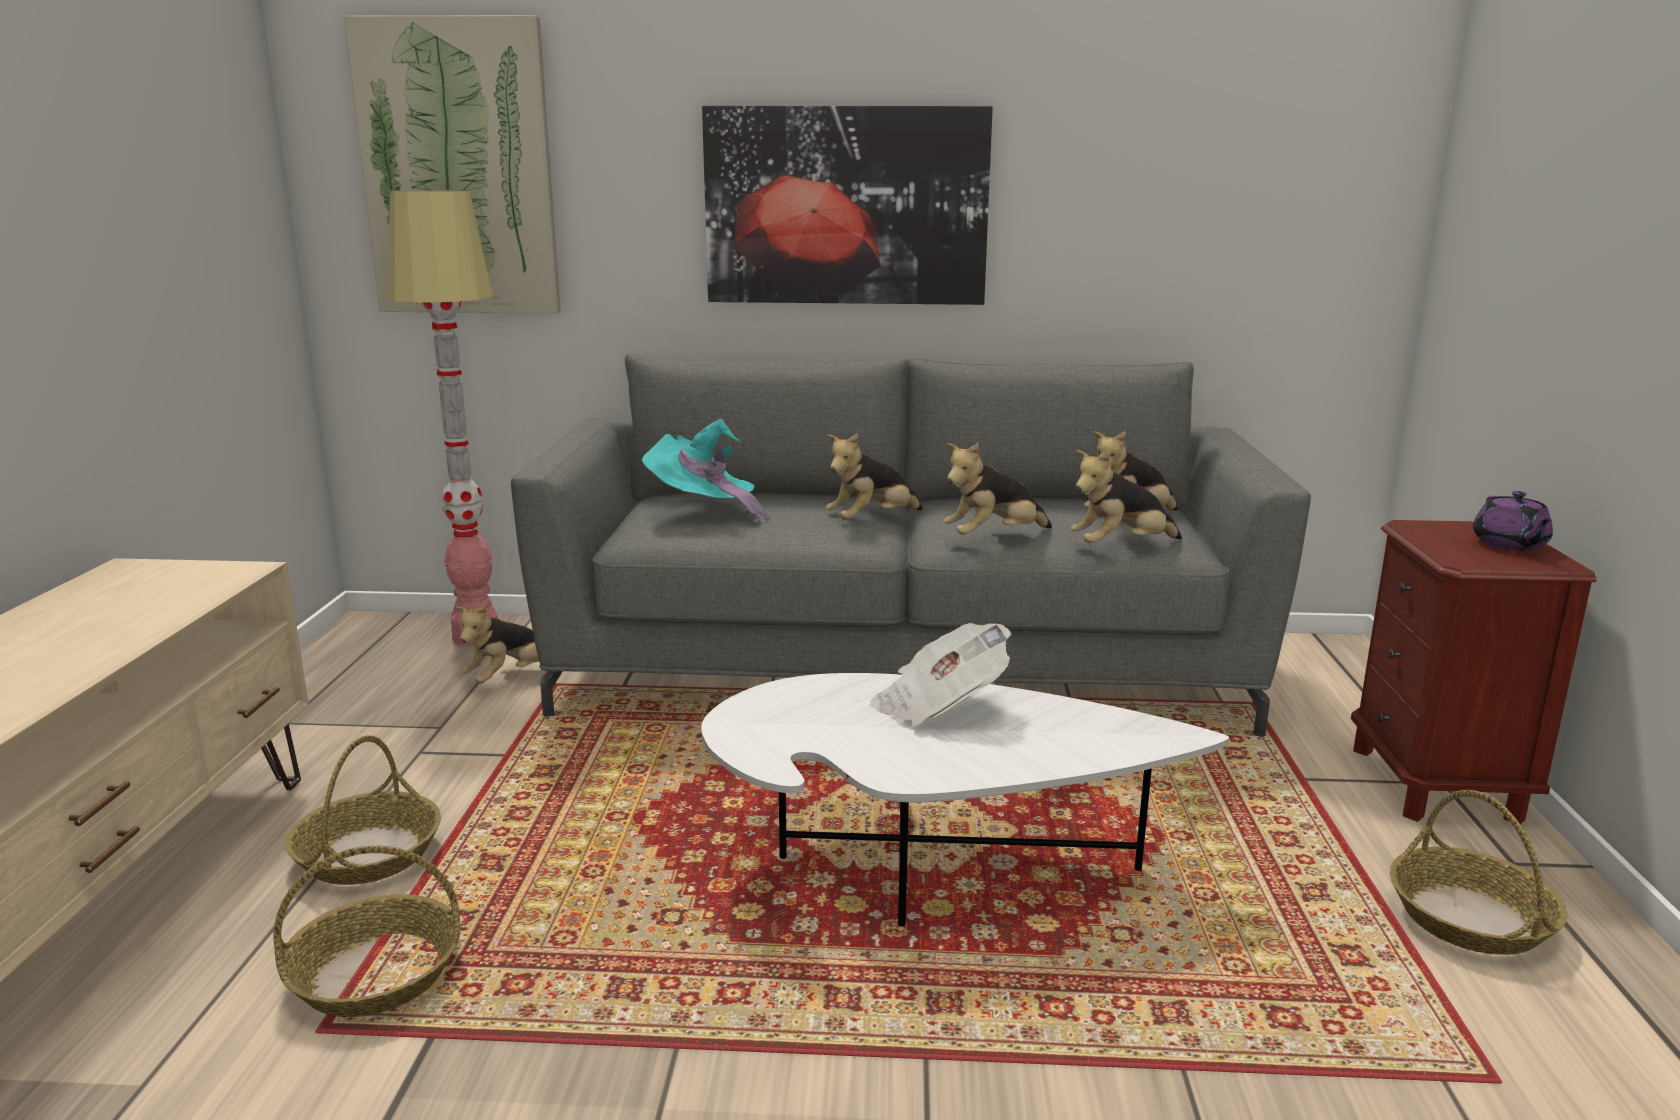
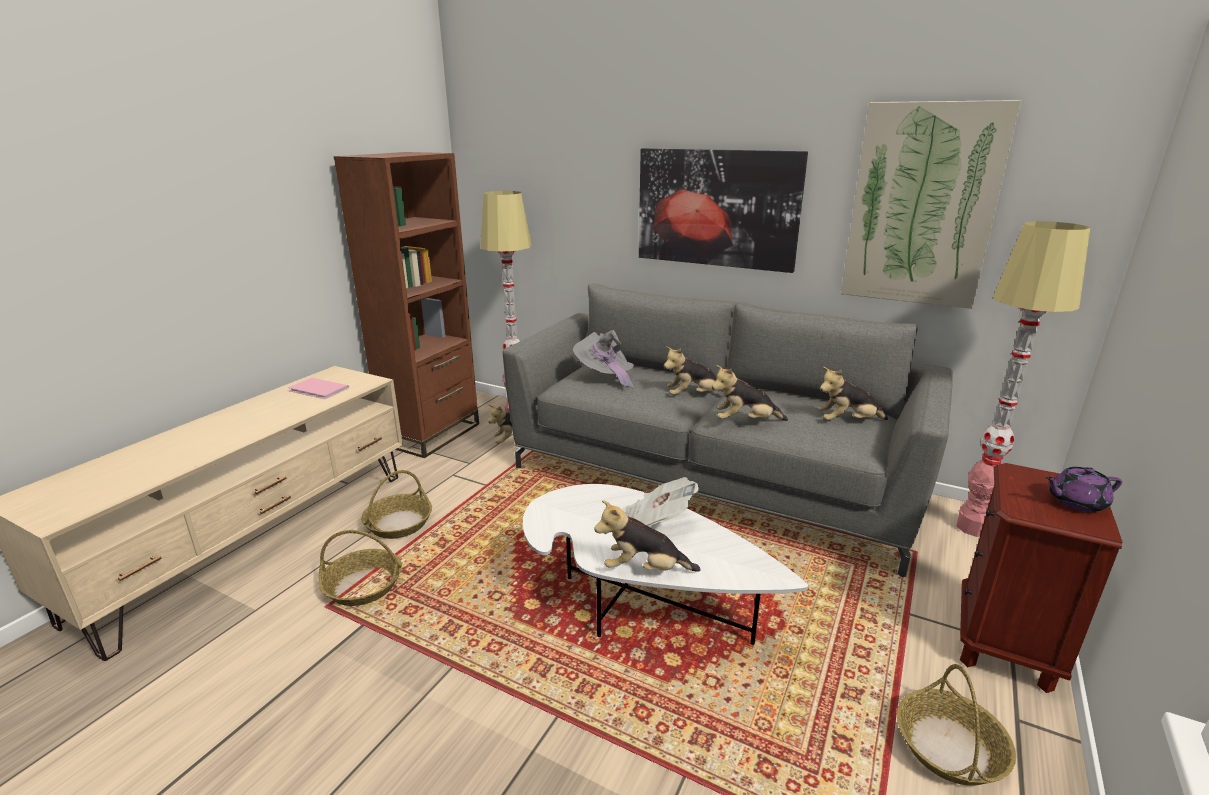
camera: 25 degrees right, 5 degrees up
(126, 599) = (318, 390): none -> pink book
(316, 695) = (431, 434): none -> brown bookcase
(458, 169) = (525, 179): picture -> picture (922, 206)
(704, 512) = (604, 377): turquoise hat -> grey hat
(1121, 547) = (820, 442): plush toy -> plush toy (644, 569)
(1297, 660) = (973, 527): none -> floor lamp
(1509, 545) = (1076, 502): purple teapot -> purple teapot turned 60 degrees clockwise

